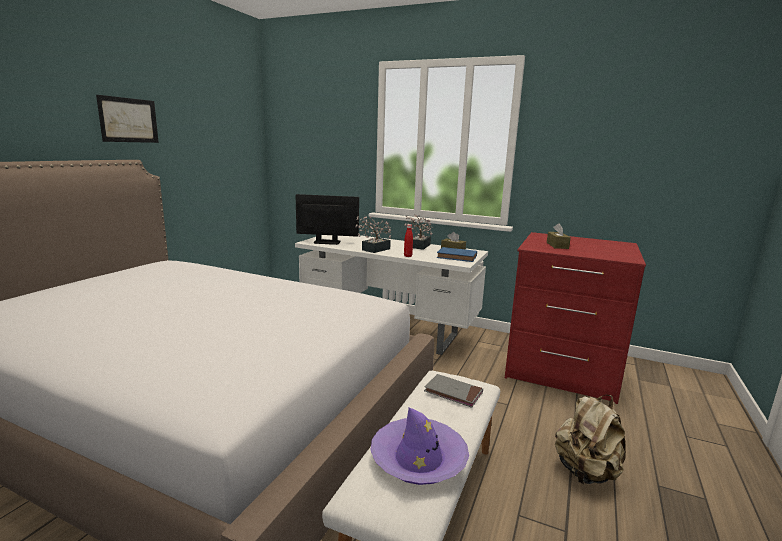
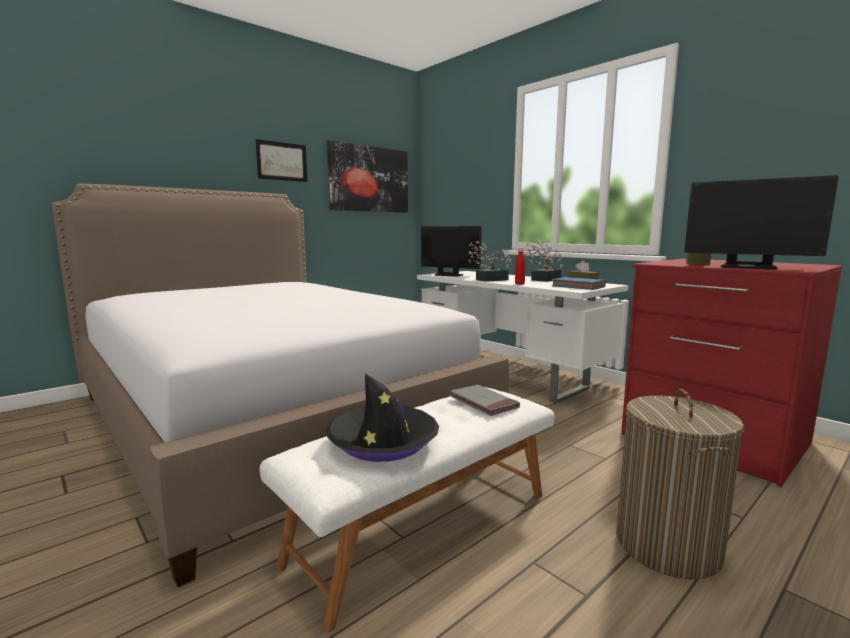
camera: 25 degrees right, 5 degrees down
(220, 136) = (369, 179): none -> picture
(418, 459) = (383, 442): purple hat -> black hat
(586, 472) = (667, 546): beige backpack -> laundry basket
(597, 253) = (748, 267): none -> monitor

